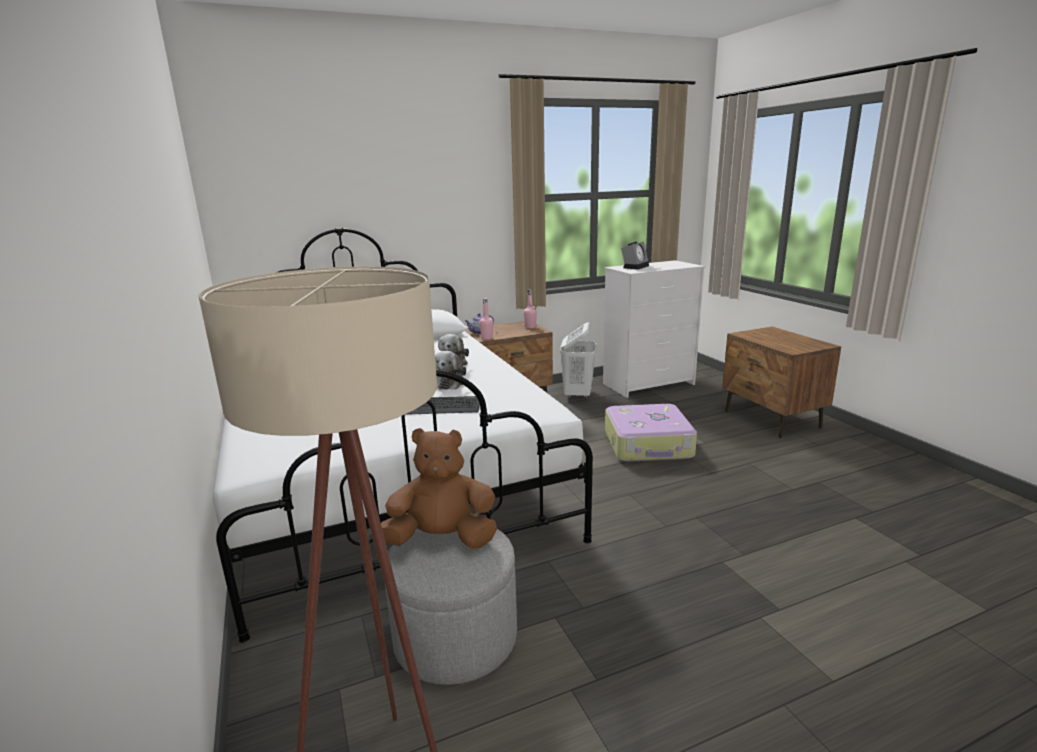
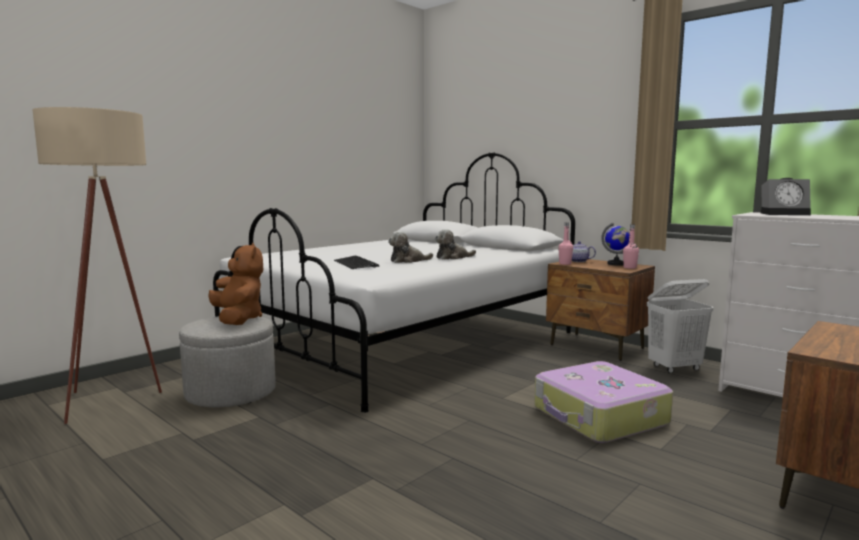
camera: 65 degrees right, 10 degrees down
(509, 326) = (616, 264): none -> globe

